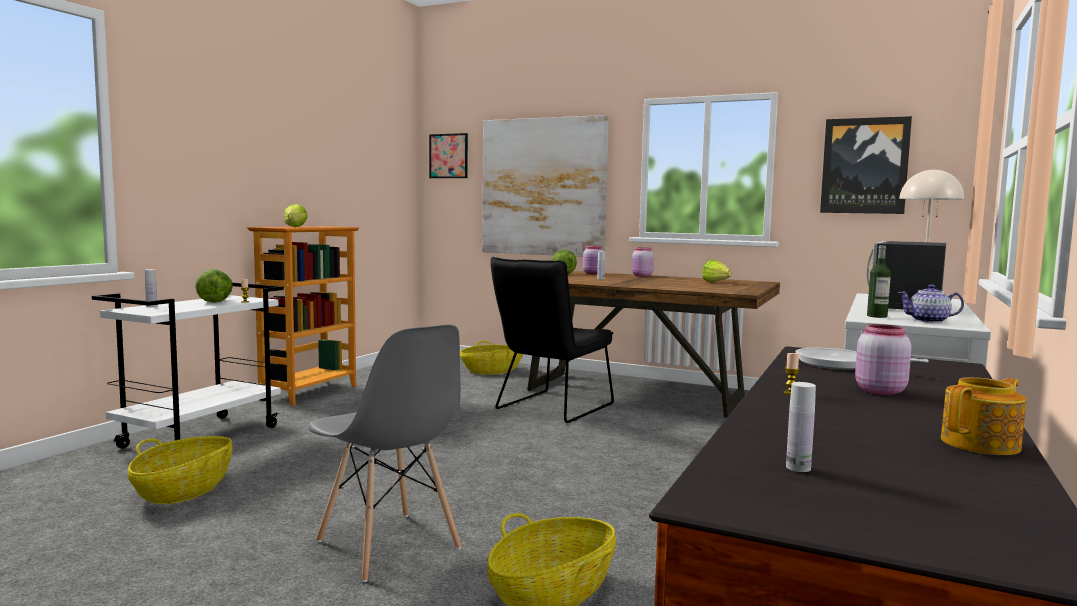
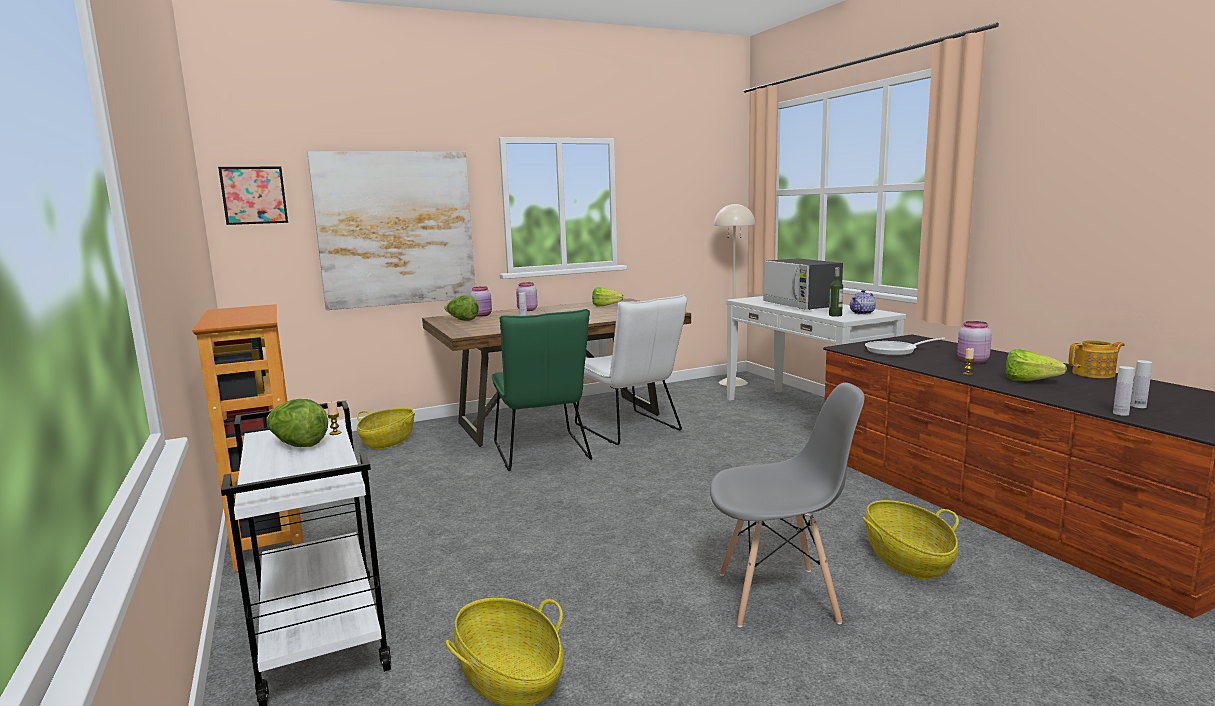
camera: 50 degrees left, 5 degrees up
(151, 306) = (264, 477): white bottle -> white bottle (1121, 413)
(293, 227) = (239, 318): lettuce -> lettuce (1034, 382)
(550, 408) = (542, 454): black chair -> green chair
(667, 418) = (631, 429): none -> white chair
(864, 166) = (676, 200): picture -> none
(982, 444) = (1094, 374): teapot -> teapot turned 75 degrees clockwise

